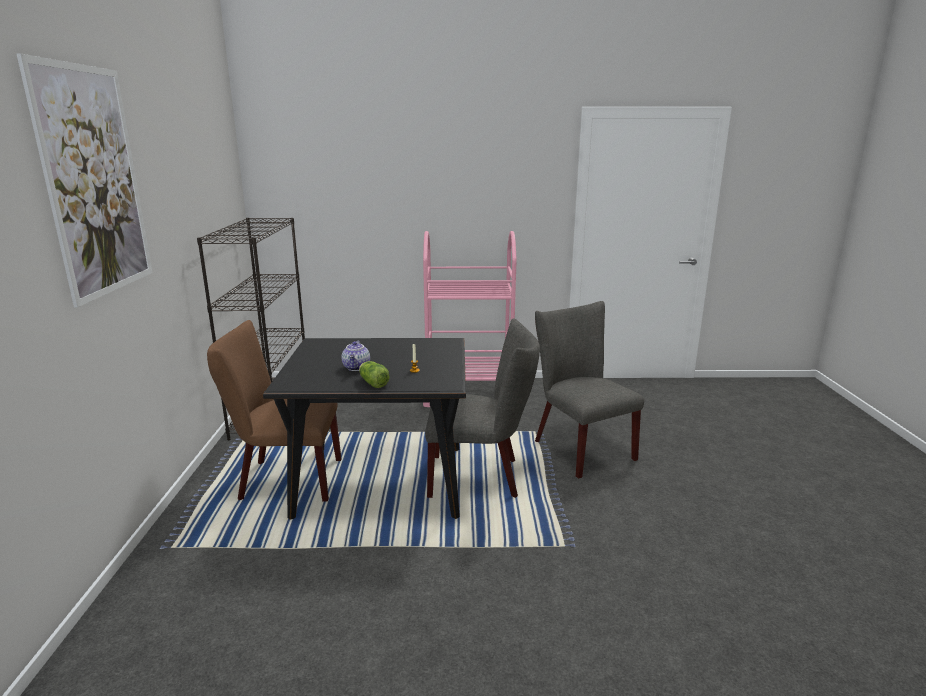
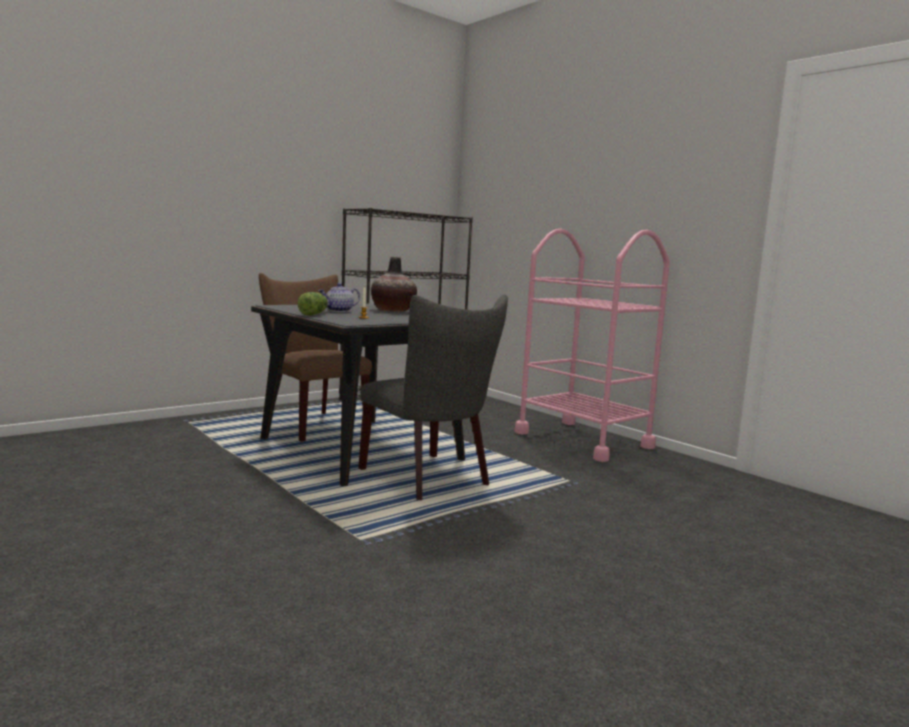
camera: 50 degrees right, 10 degrees down
(94, 182) = (220, 133): picture -> none
(371, 347) = (393, 310): none -> vase
(578, 447) = (580, 507): grey chair -> none

